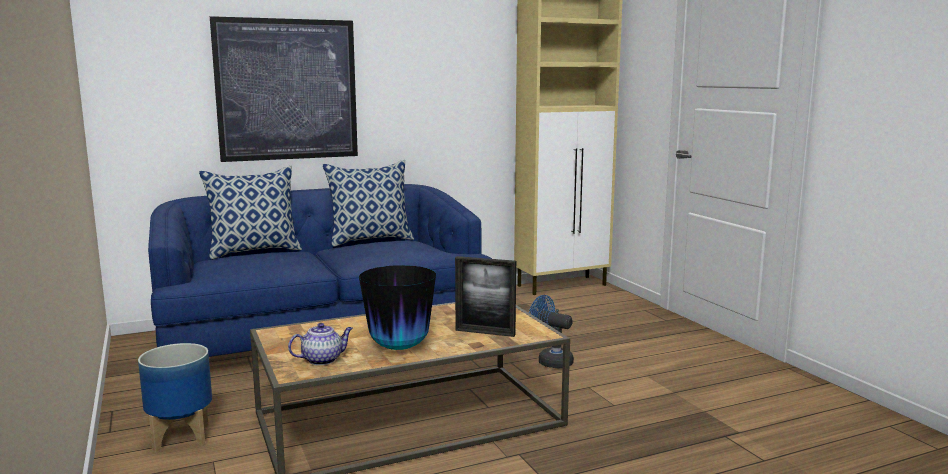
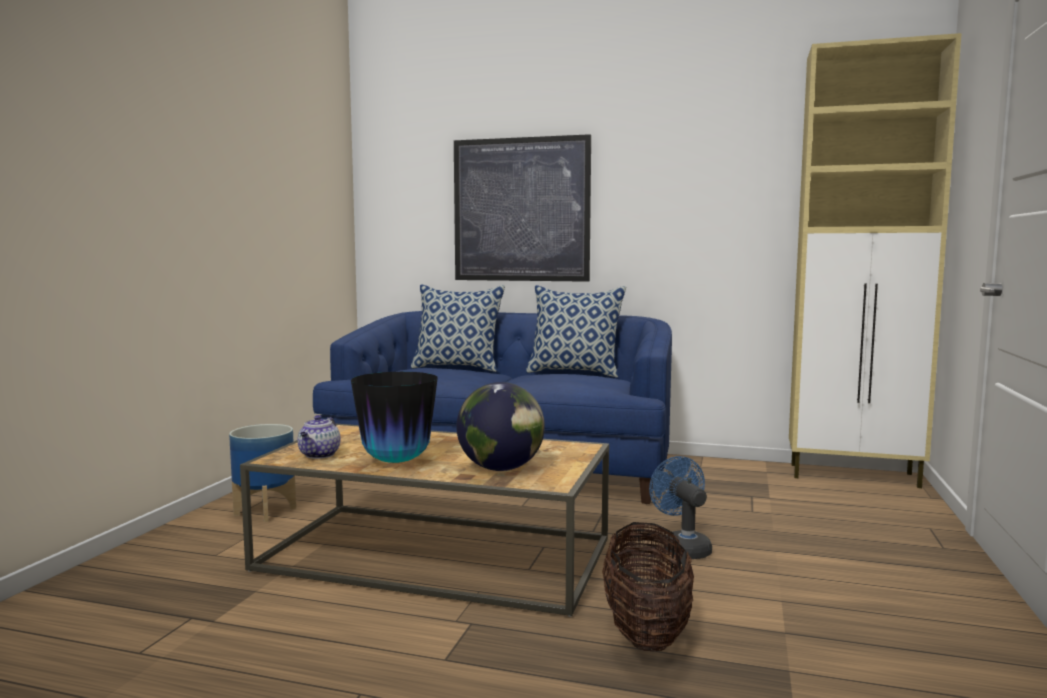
camera: 40 degrees right, 5 degrees down
(323, 360) = (319, 455): teapot -> teapot turned 90 degrees clockwise
(485, 332) = (501, 469): picture frame -> globe
(615, 418) = (646, 631): none -> basket

